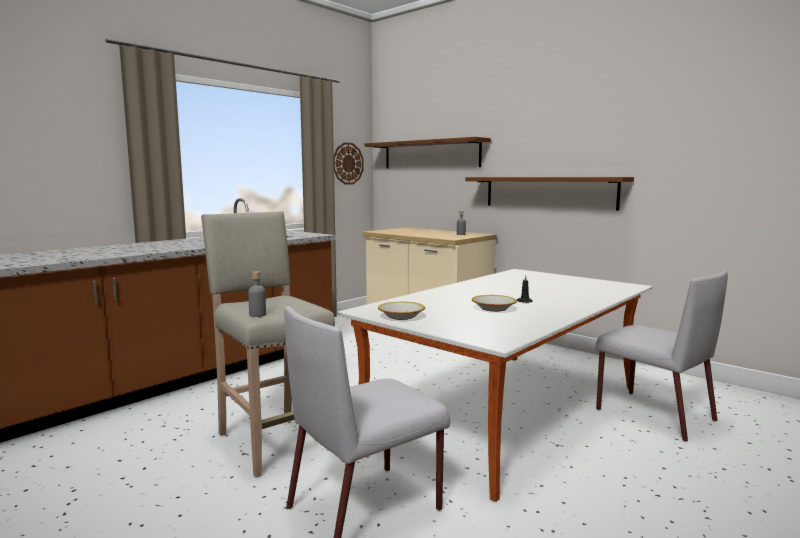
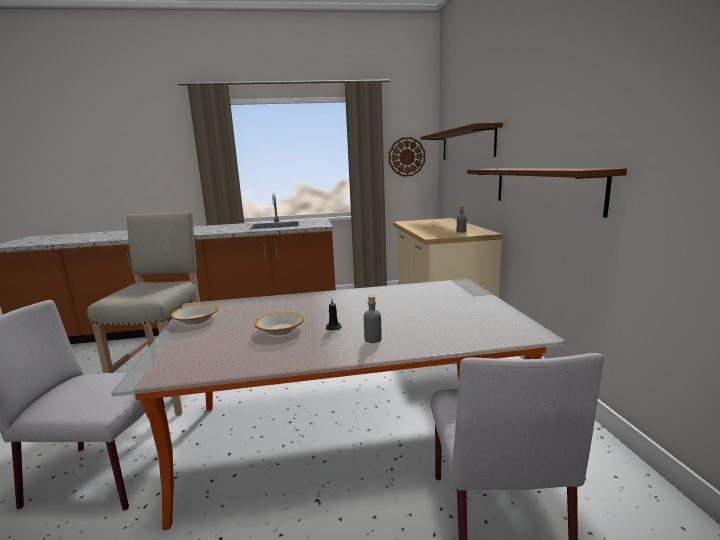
camera: 40 degrees right, 5 degrees up
(257, 315) = (111, 297): grey bottle -> grey bottle (373, 339)

